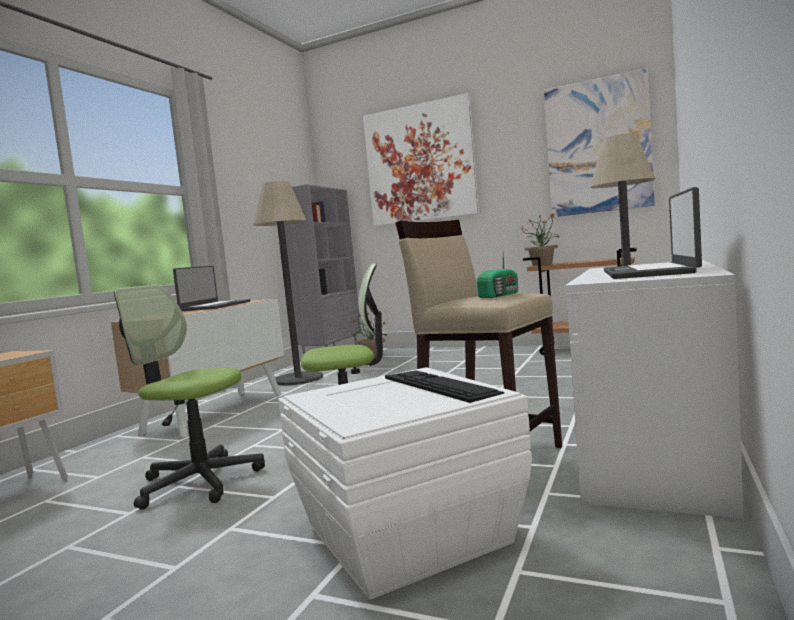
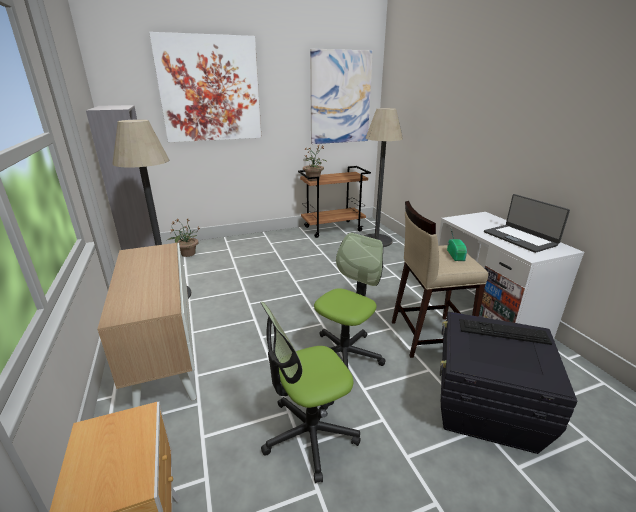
camera: 45 degrees left, 20 degrees up
(215, 306) = (146, 268): laptop -> none
(404, 534) = (485, 408): white storage box -> black storage box

